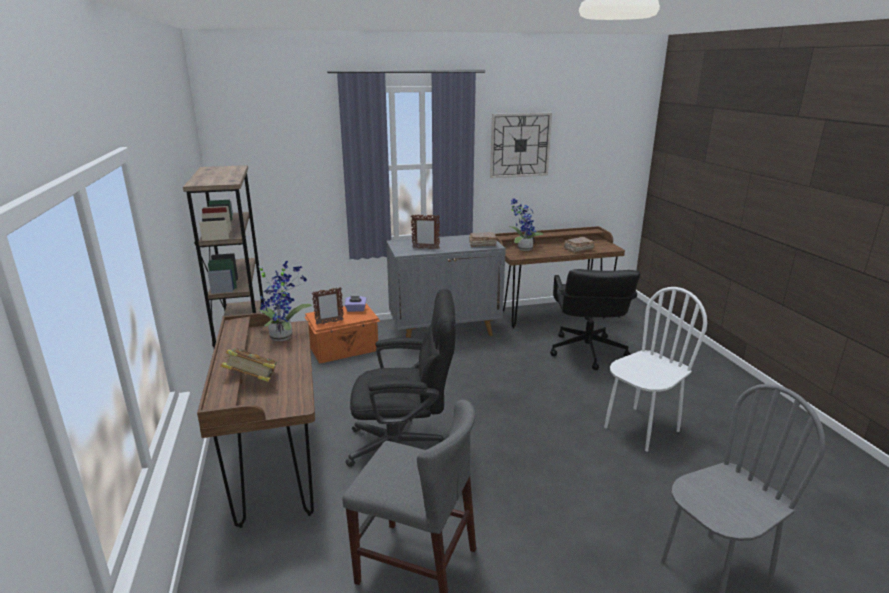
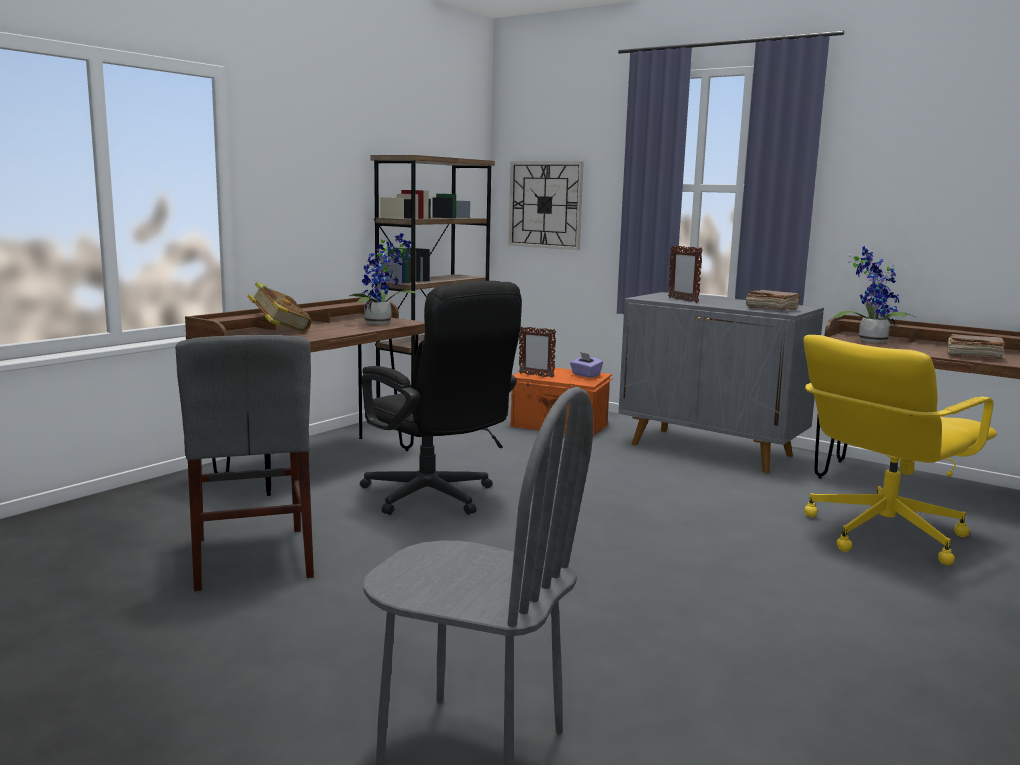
camera: 50 degrees right, 10 degrees down
(520, 145) = (914, 161): wall clock -> wall clock (545, 205)
(586, 352) = (882, 534): black office chair -> yellow office chair
(641, 429) = (751, 619): white chair -> none

